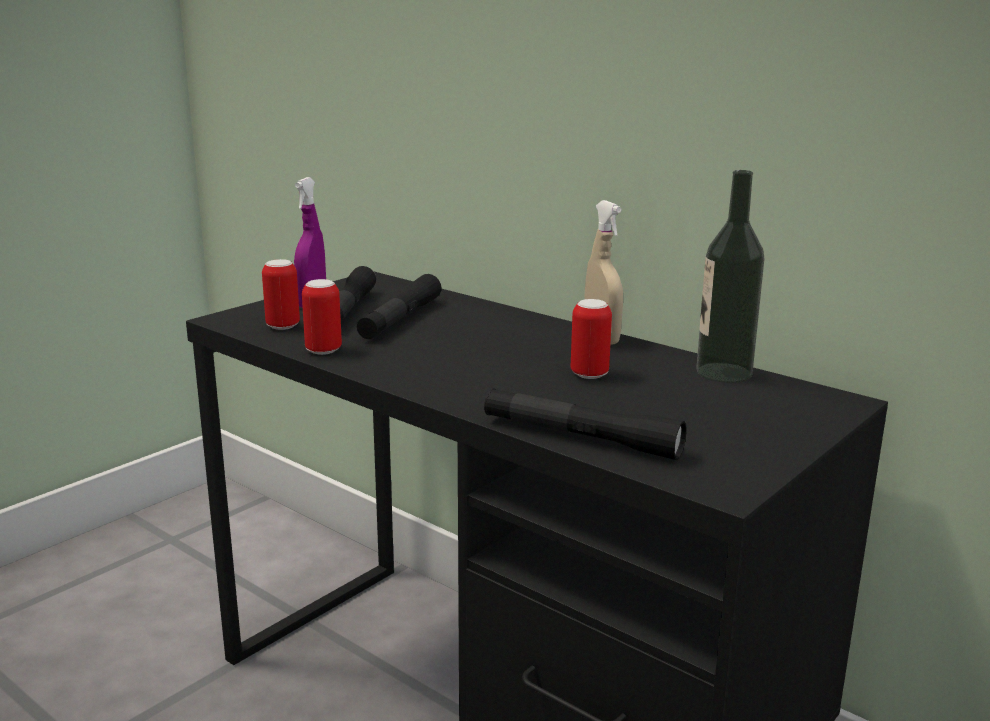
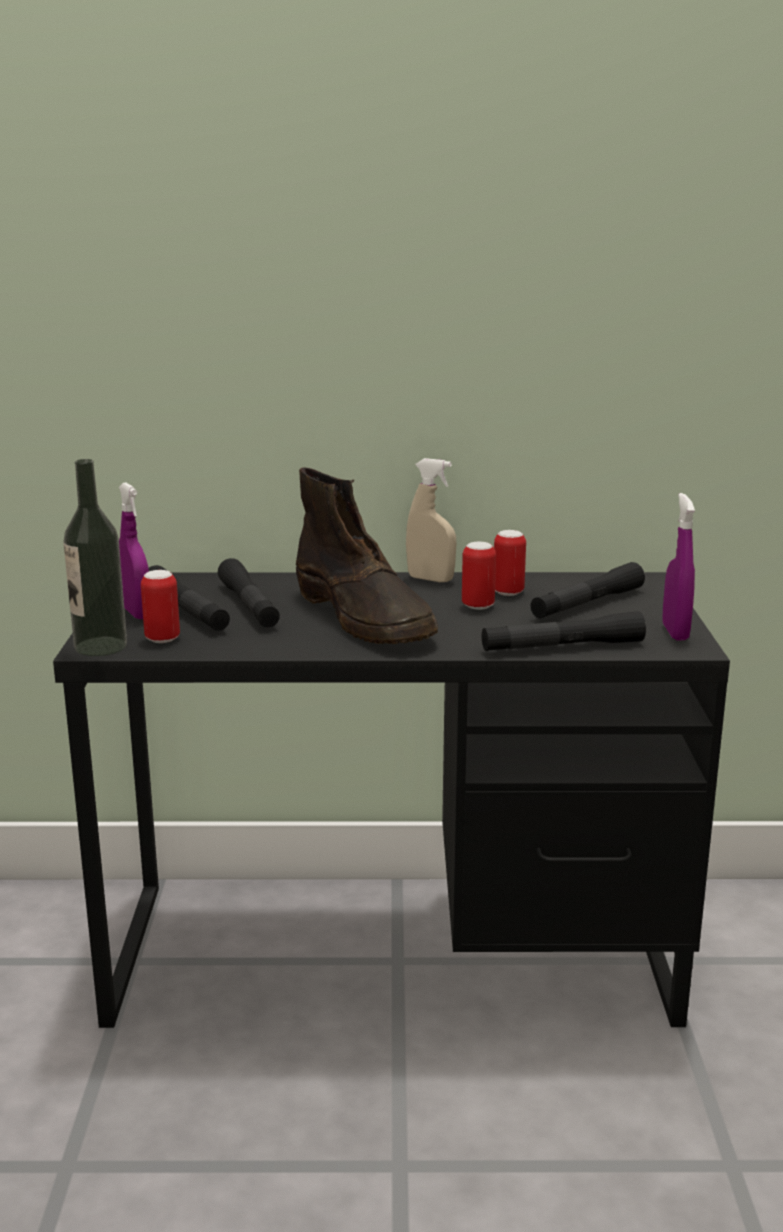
camera: 40 degrees left, 0 degrees up
(323, 350) = (249, 646): can -> can (508, 592)
(464, 355) = (364, 618): none -> brown boot
(707, 405) = (587, 604): none -> black flashlight
(724, 373) = (553, 580): bottle -> bottle (100, 646)
(742, 465) = (675, 632): none -> purple spray bottle

